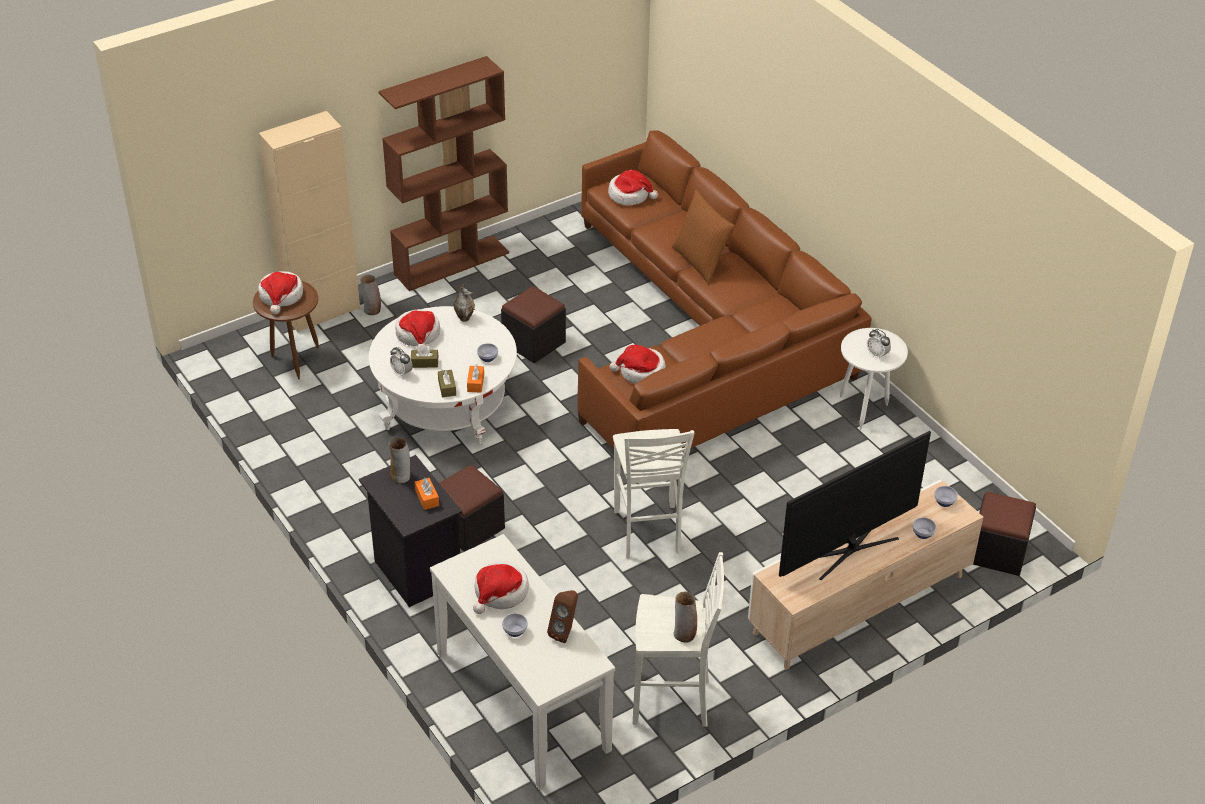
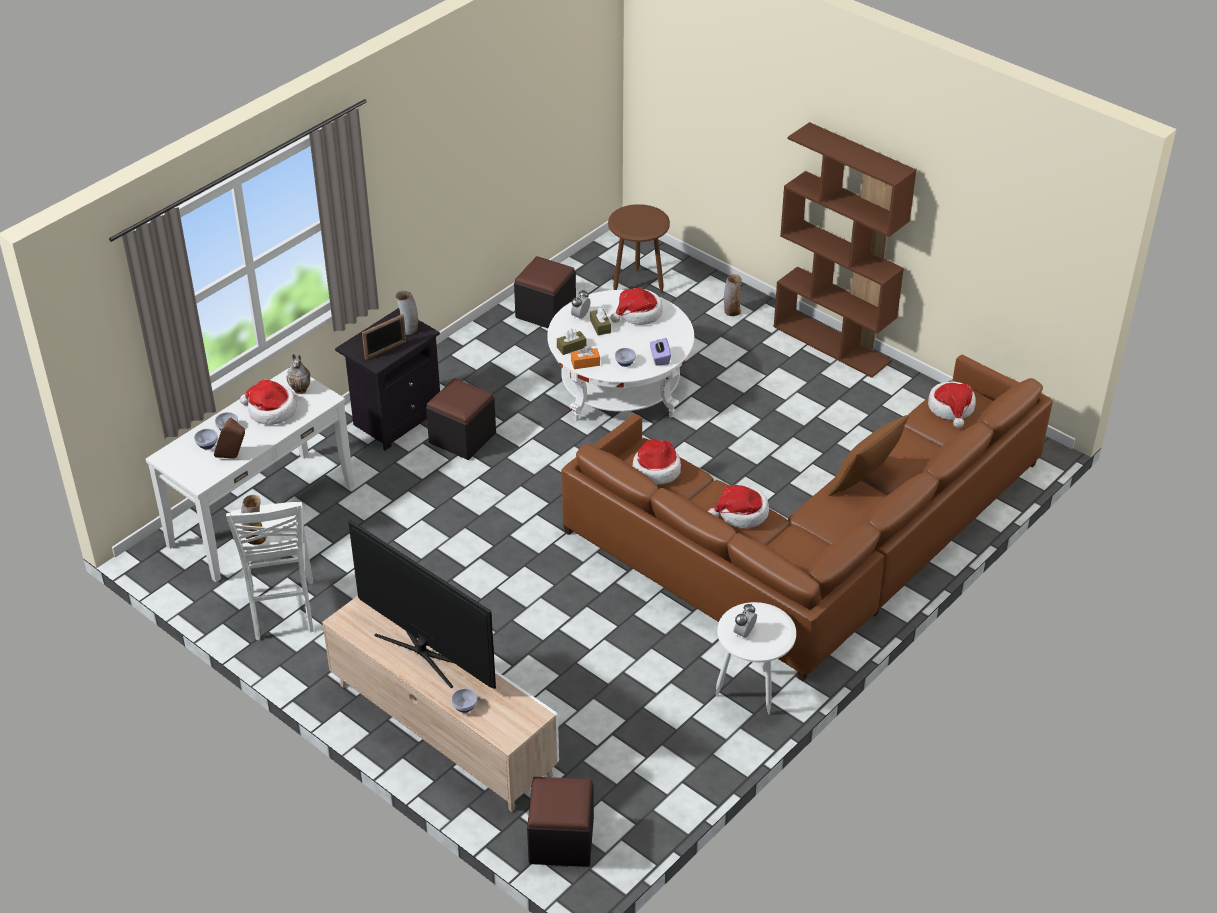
camera: 75 degrees right, 0 degrees up
(281, 296) = (639, 218): hat -> hat (741, 513)
(322, 312) = (713, 283): beige cabinet -> none
(427, 498) = (385, 350): orange tissue box -> picture frame
(464, 318) = (678, 336): vase -> vase (301, 390)
(492, 335) = (660, 358): none -> purple tissue box
(534, 343) = (738, 424): black ottoman -> black ottoman (545, 312)
(648, 533) = (494, 556): white stool -> none
(944, 501) = (521, 719): bowl -> bowl (208, 445)

